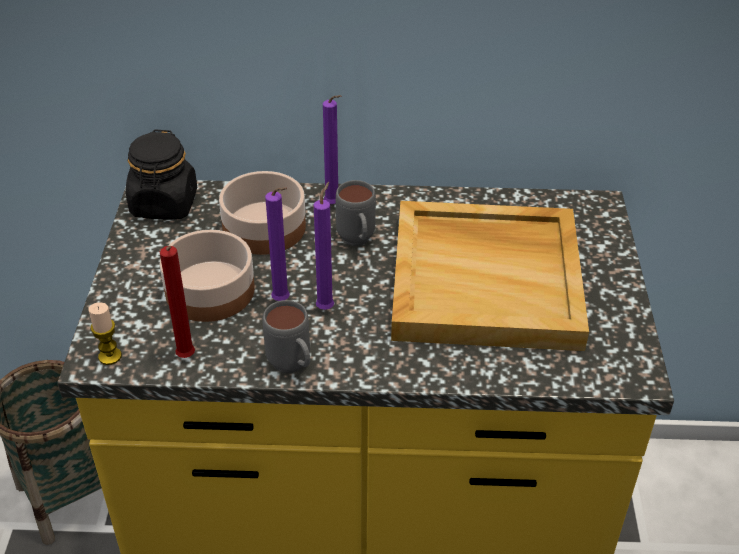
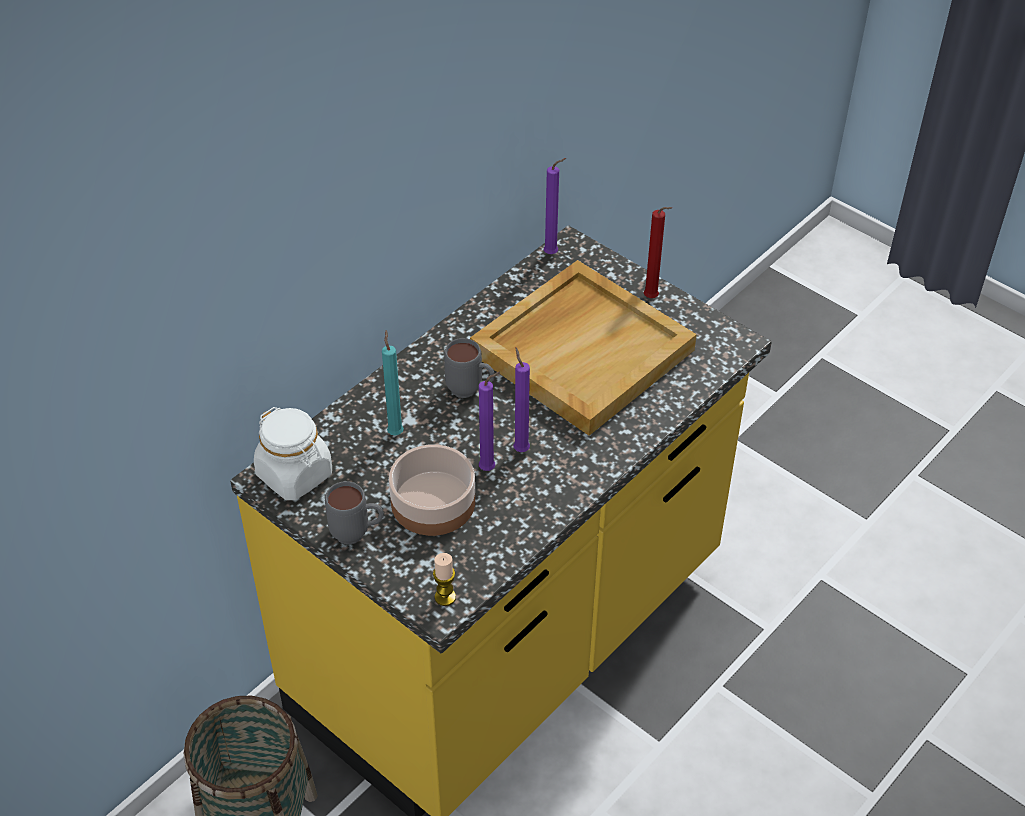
camera: 50 degrees left, 5 degrees up
(164, 204) = (295, 475): black jar -> white jar
(186, 359) = (493, 554): red candle -> red candle (653, 298)
(265, 228) = (395, 431): bowl -> turquoise candle
(293, 368) = (563, 501): grey mug -> grey mug (357, 534)
(334, 205) = (413, 378): purple candle -> purple candle (553, 253)

